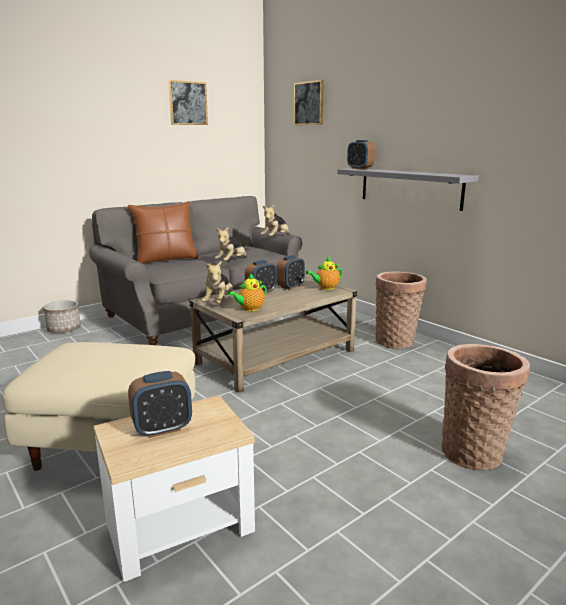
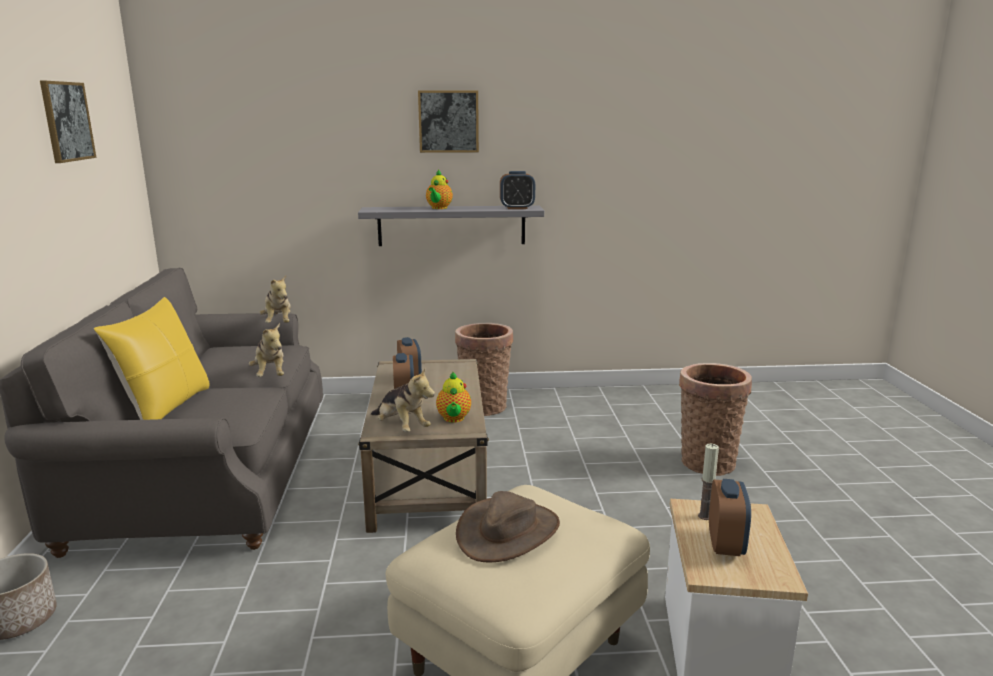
camera: 55 degrees left, 0 degrees up
(107, 353) = (507, 531): none -> brown hat
(166, 260) = (165, 407): brown pillow -> yellow pillow
(202, 412) = (704, 516): none -> candle
(309, 103) = (254, 118): picture -> picture (448, 121)
(325, 288) = (446, 367): teapot -> teapot (438, 208)
(360, 168) = (378, 208): alarm clock -> alarm clock (517, 208)

